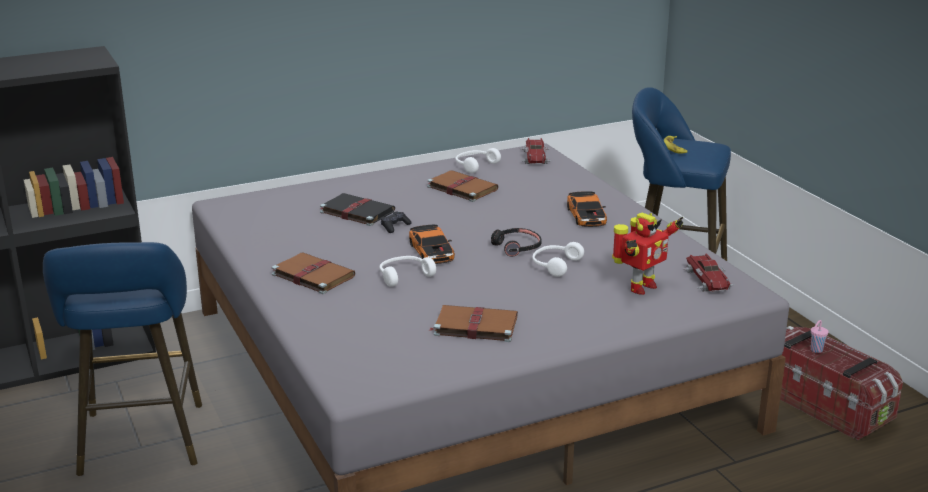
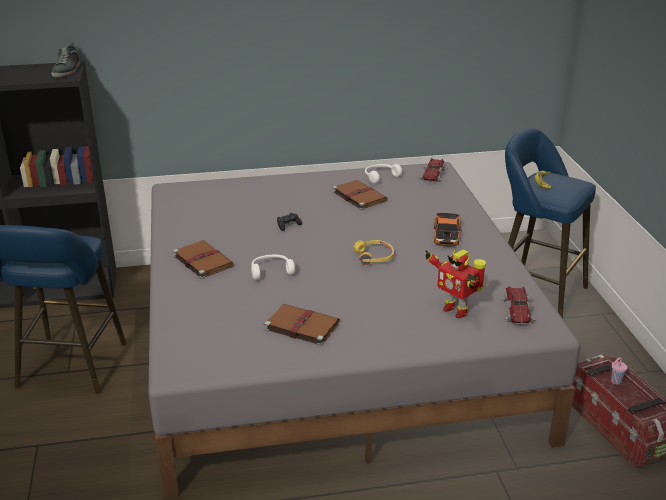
camera: 15 degrees right, 5 degrees up
(91, 56) = (67, 70): none -> shoe
(356, 211) = (266, 208): black book -> none
(432, 251) = (305, 252): toy car -> none
(517, 247) = (374, 257): black headphones -> yellow headphones
(554, 265) = (395, 278): white headphones -> none
(640, 287) = (455, 310): toy robot -> toy robot turned 75 degrees clockwise

